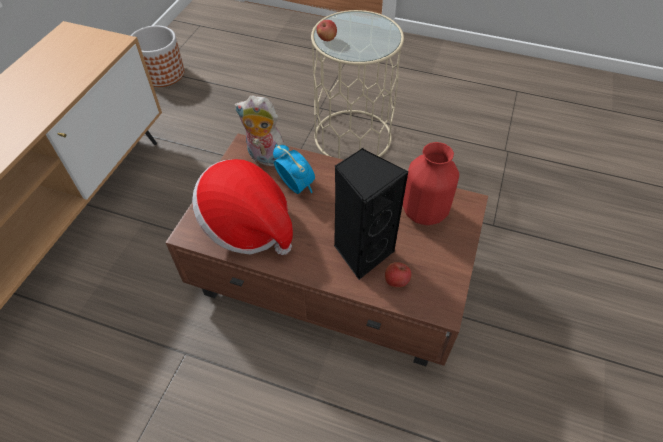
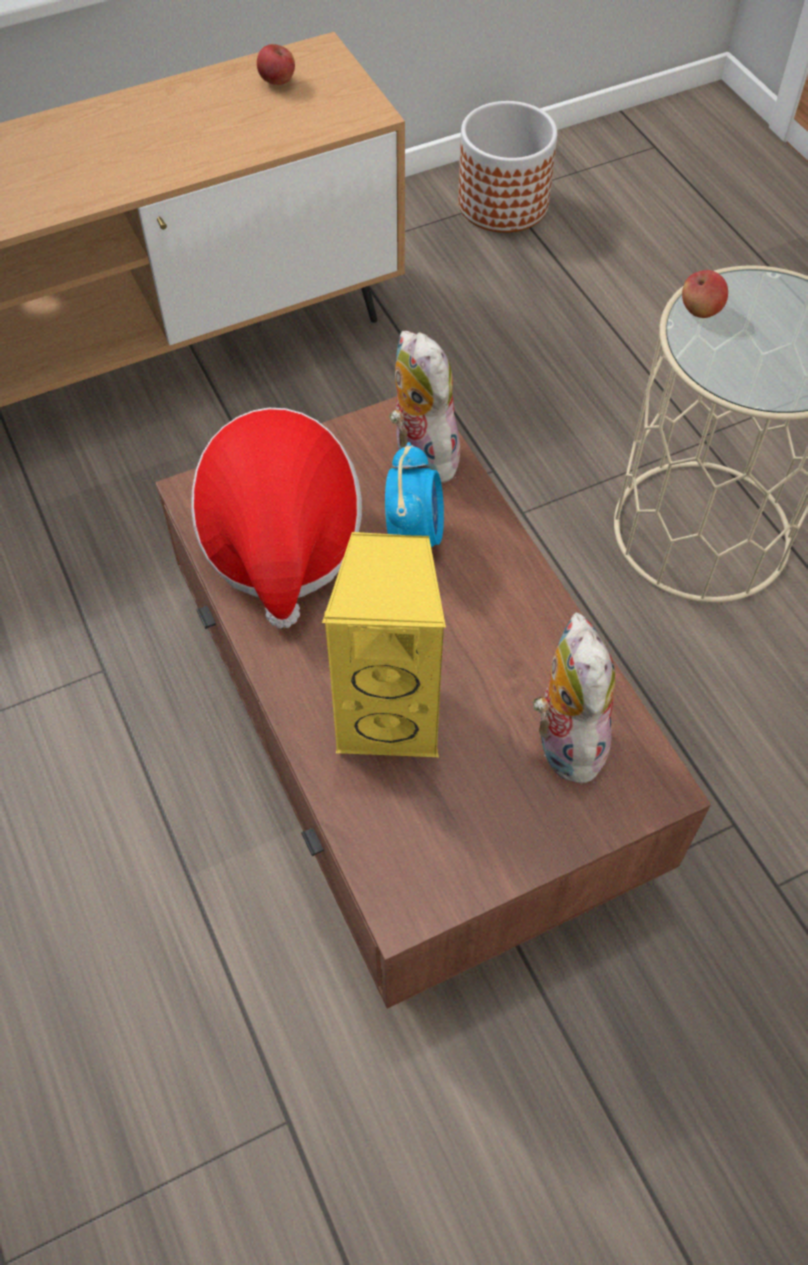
camera: 45 degrees right, 5 degrees up
(362, 251) = (391, 716): black speaker -> yellow speaker
(396, 281) = (386, 803): apple -> apple (277, 82)
(425, 212) = (564, 739): red vase -> plush toy

